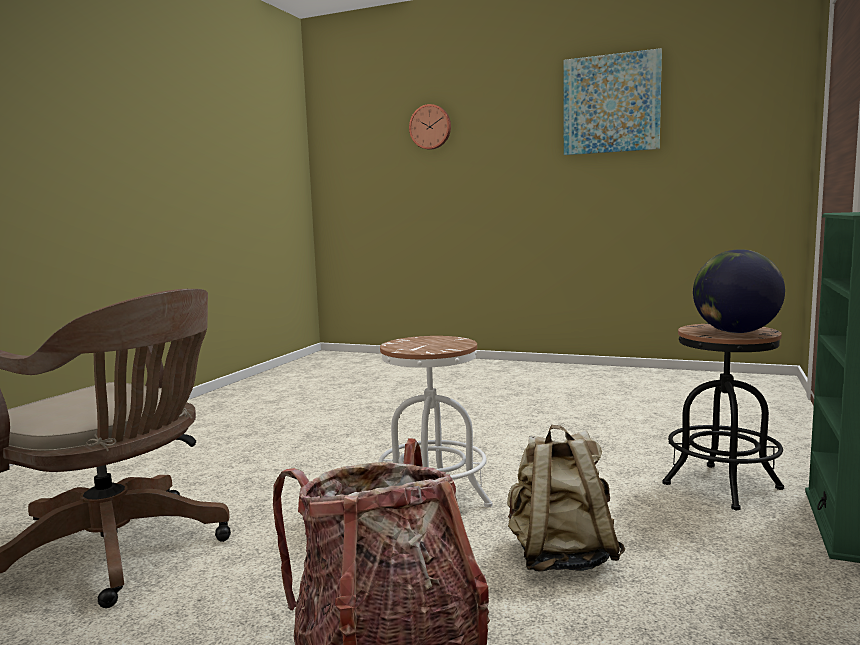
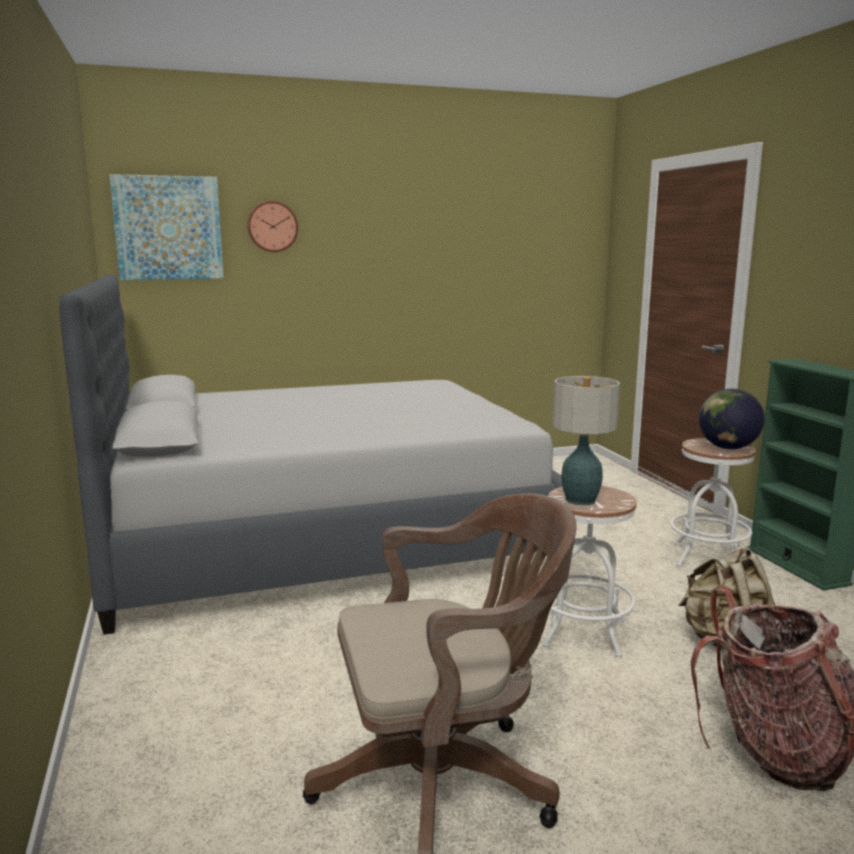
camera: 40 degrees left, 5 degrees up
(390, 391) = (323, 534): none -> grey bed
(412, 343) = (580, 500): none -> table lamp
(611, 104) = (461, 220): picture -> picture (168, 228)
(722, 486) = (707, 558): black stool -> white stool

